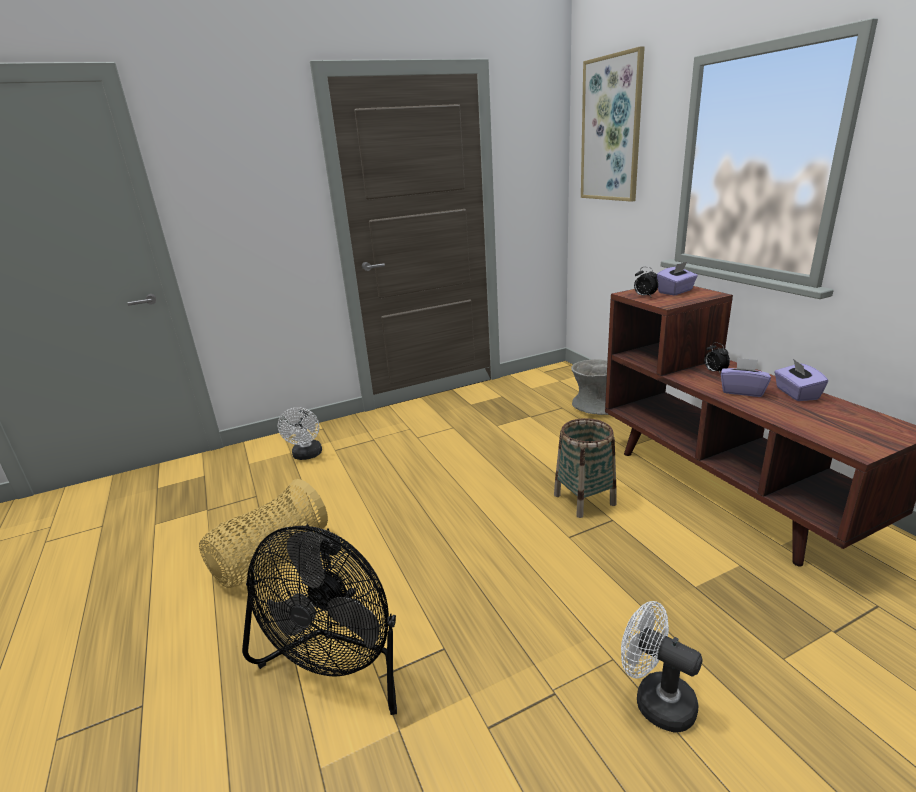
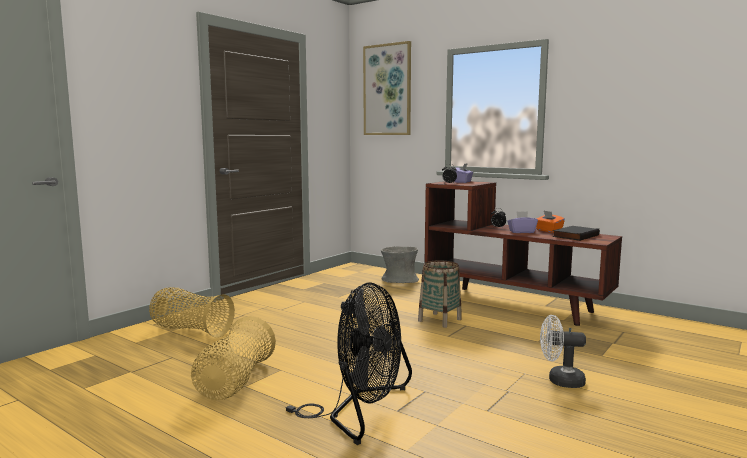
camera: 30 degrees left, 15 degrees down
(307, 455) = (191, 330): white fan -> basket
(337, 659) = (358, 411): black fan -> black fan turned 60 degrees counterclockwise
(796, 393) = (548, 231): purple tissue box -> orange tissue box
(832, 418) = (575, 236): none -> black book

